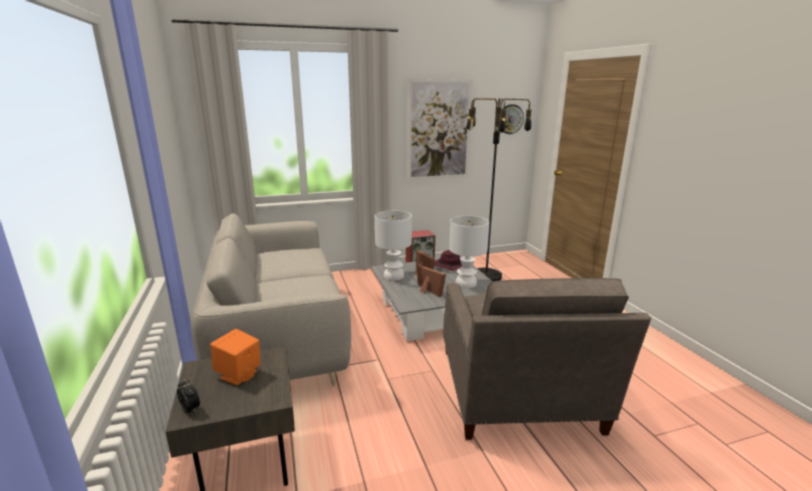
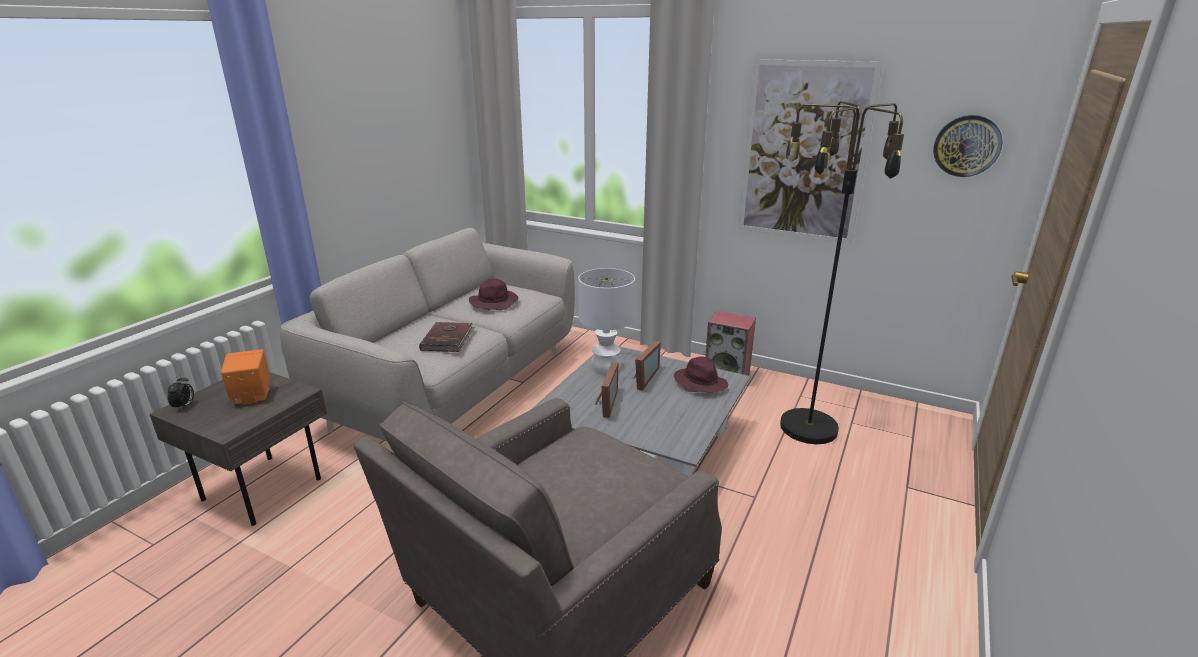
camera: 45 degrees right, 5 degrees up
(293, 260) = (494, 302): none -> purple hat
(311, 287) = (448, 339): none -> brown book
(466, 283) = (673, 417): white table lamp -> none

